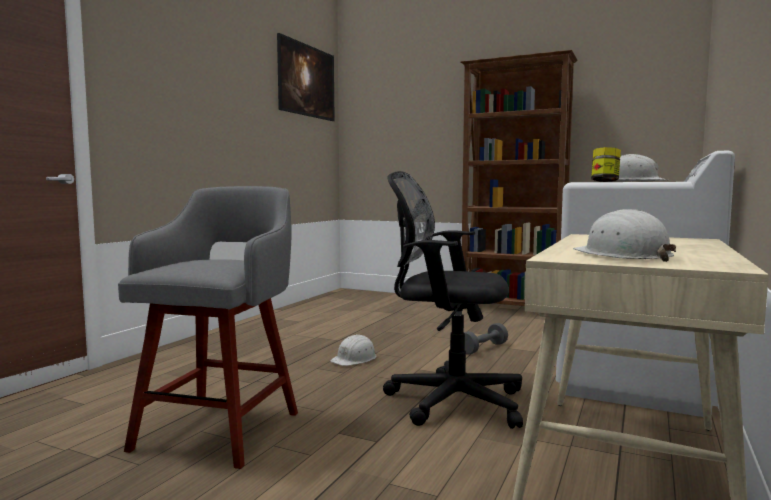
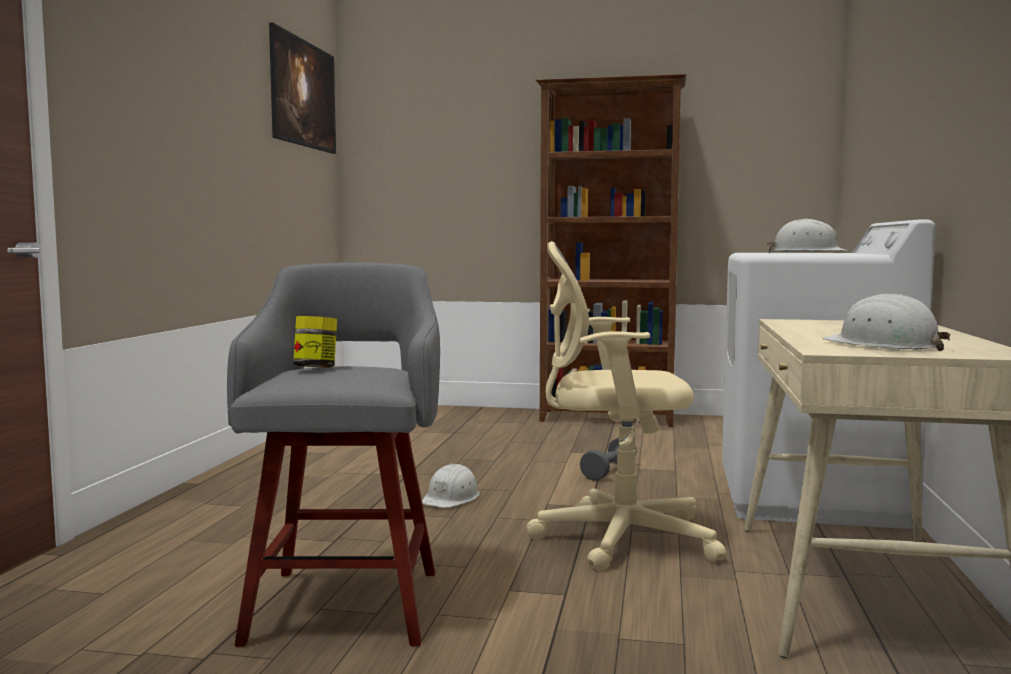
camera: 15 degrees left, 0 degrees up
(449, 401) = (615, 538): black office chair -> beige office chair
(605, 182) = (786, 253): jar -> jar (316, 368)

